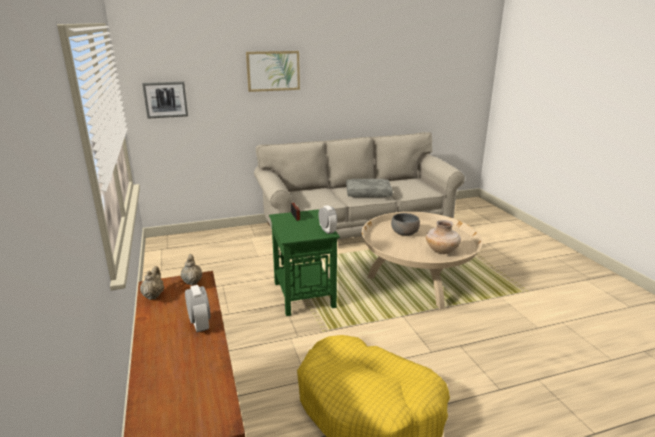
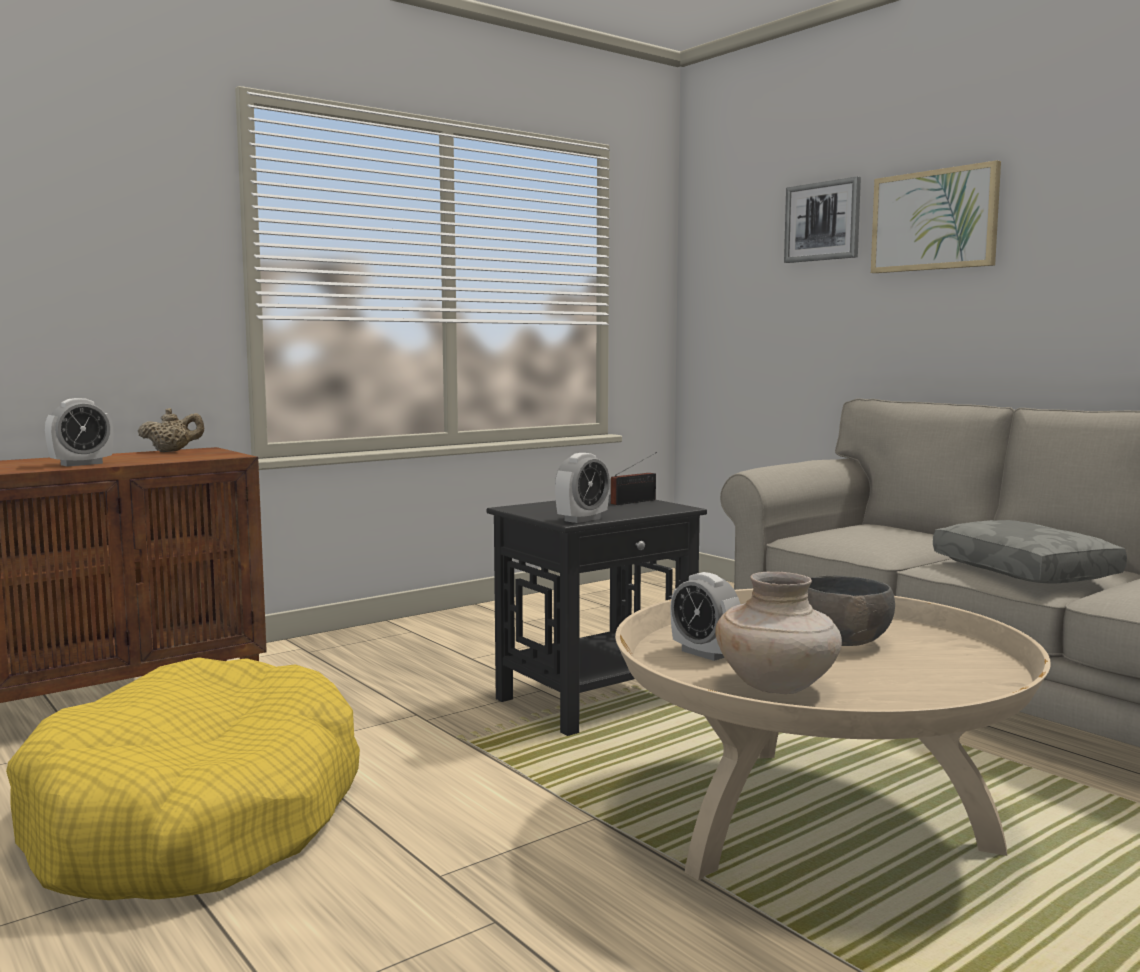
camera: 70 degrees right, 15 degrees down
(165, 99) = (732, 292): picture -> picture (822, 221)
(192, 281) = (216, 455): beige teapot -> none
(304, 294) = (597, 699): green side table -> black side table
(408, 253) = (704, 653): none -> alarm clock

